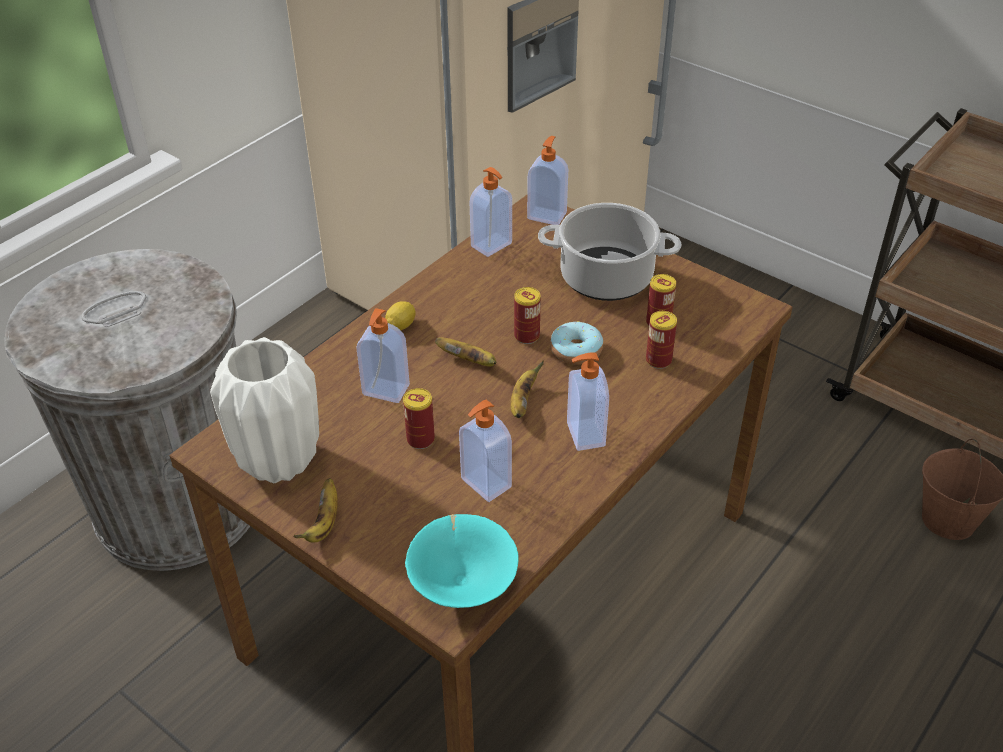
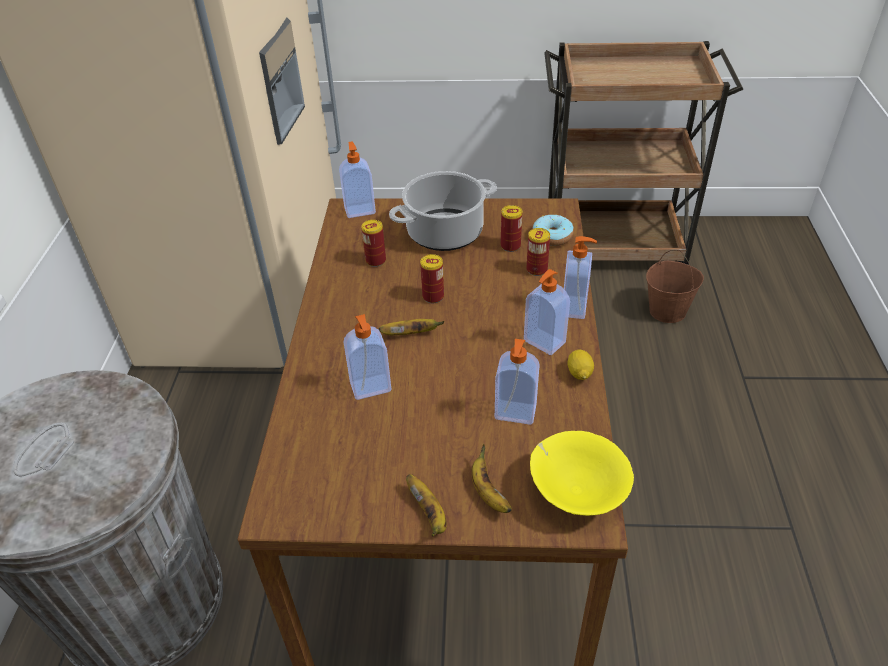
camera: 35 degrees left, 0 degrees up
(278, 462) = (342, 489): white vase -> none
(401, 325) = (332, 334): lemon -> lemon (579, 373)
(420, 439) = (435, 408): can -> can (375, 260)
(463, 582) = (575, 491): turquoise bowl -> yellow bowl
(492, 245) = (341, 247): soap dispenser -> soap dispenser (575, 307)
(522, 402) = (479, 342): banana -> banana (488, 493)
(576, 351) = (477, 290): donut -> donut (552, 237)

